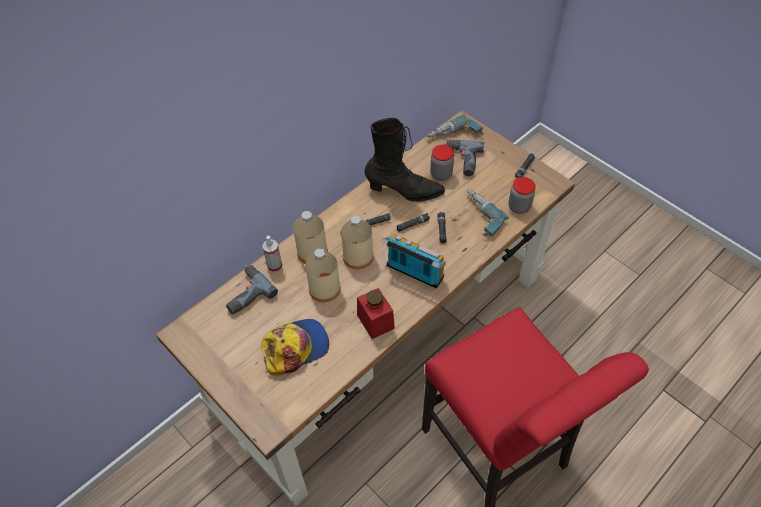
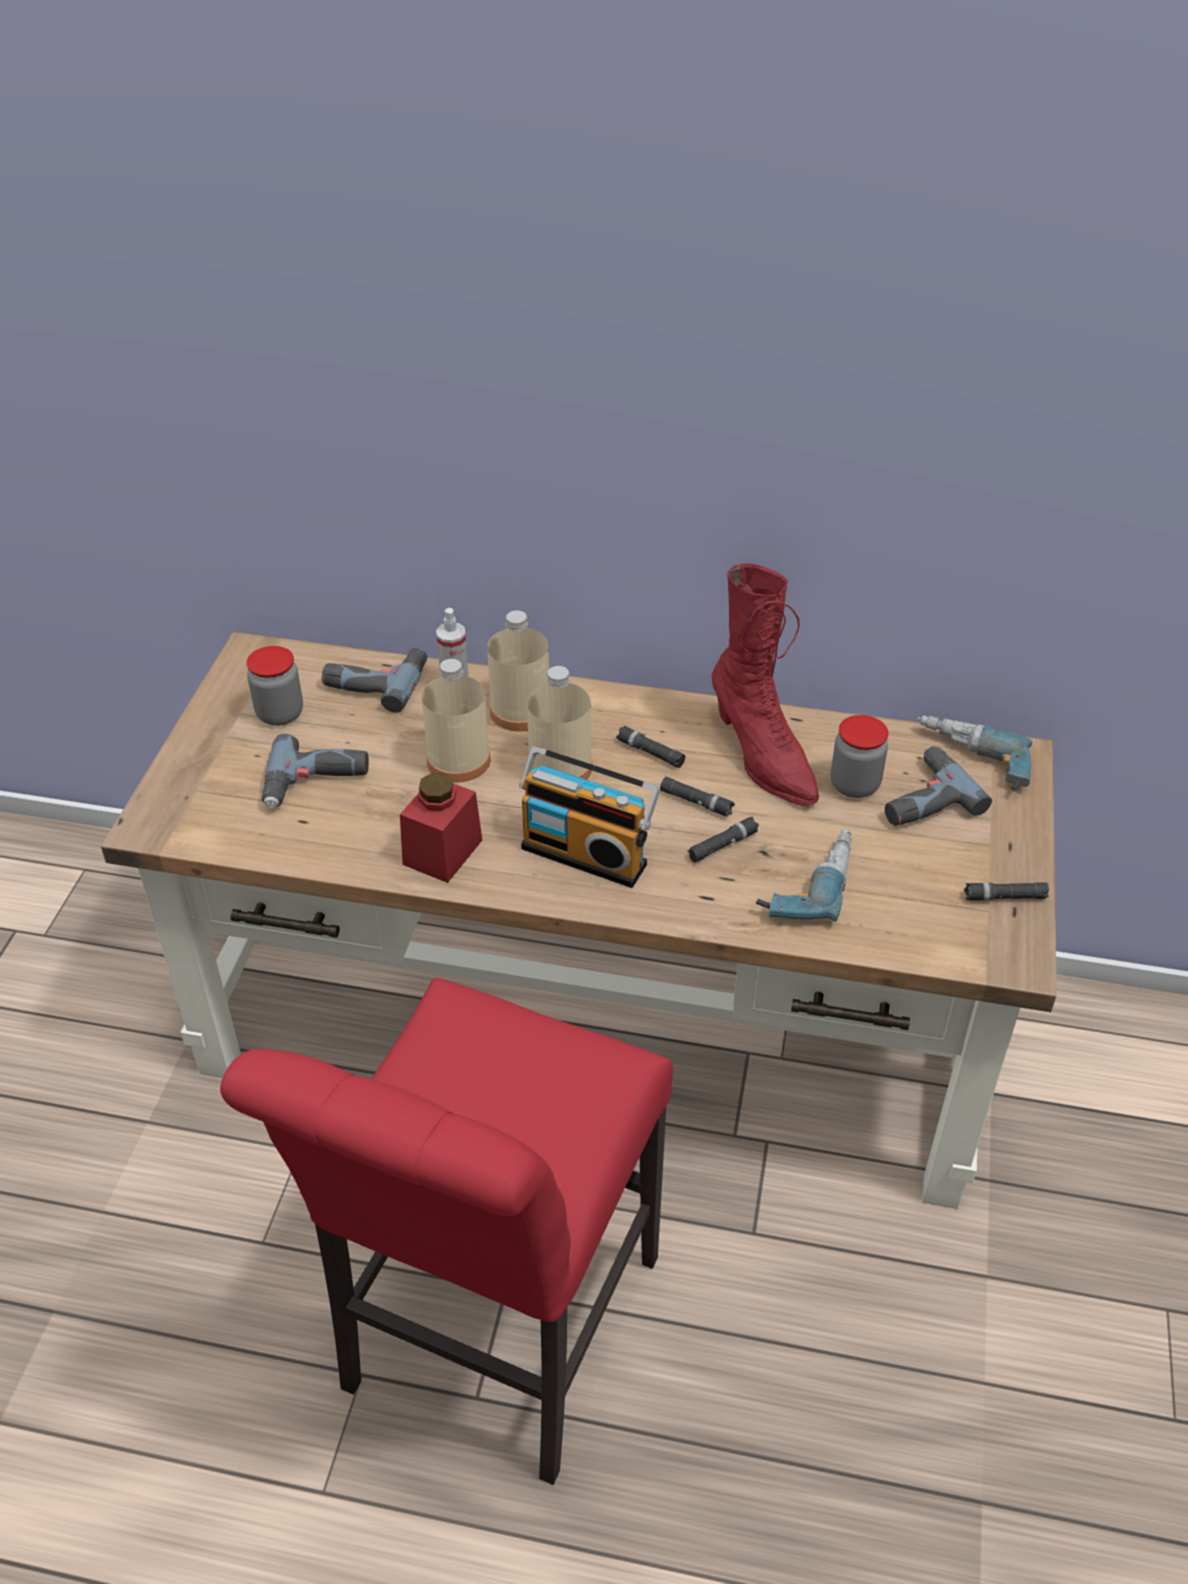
camera: 55 degrees right, 10 degrees down
(295, 348) = (316, 783): cap -> power drill
(404, 191) = (761, 757): black boot -> red boot
(413, 273) = (587, 852): radio -> radio turned 120 degrees clockwise
(519, 207) = (892, 932): jar -> jar (280, 714)

